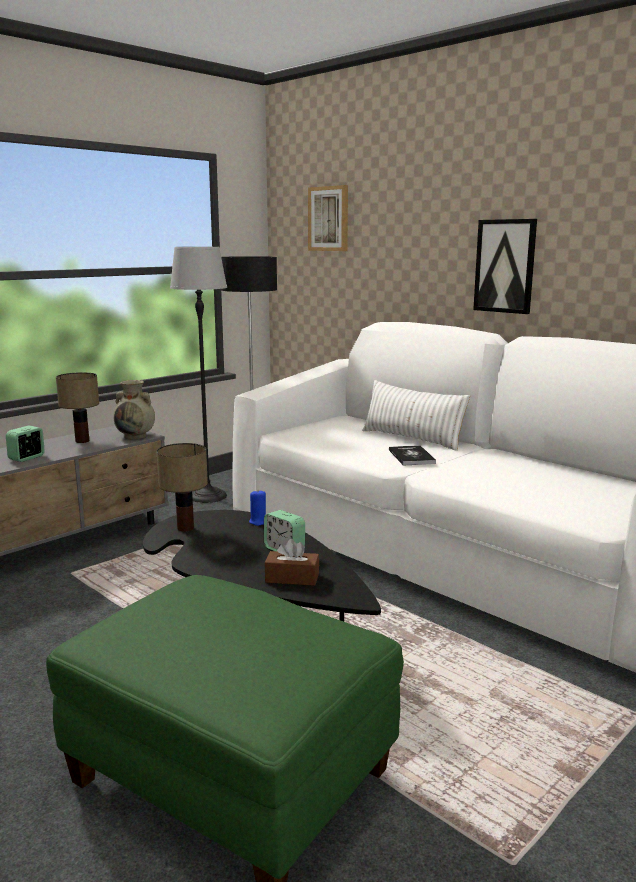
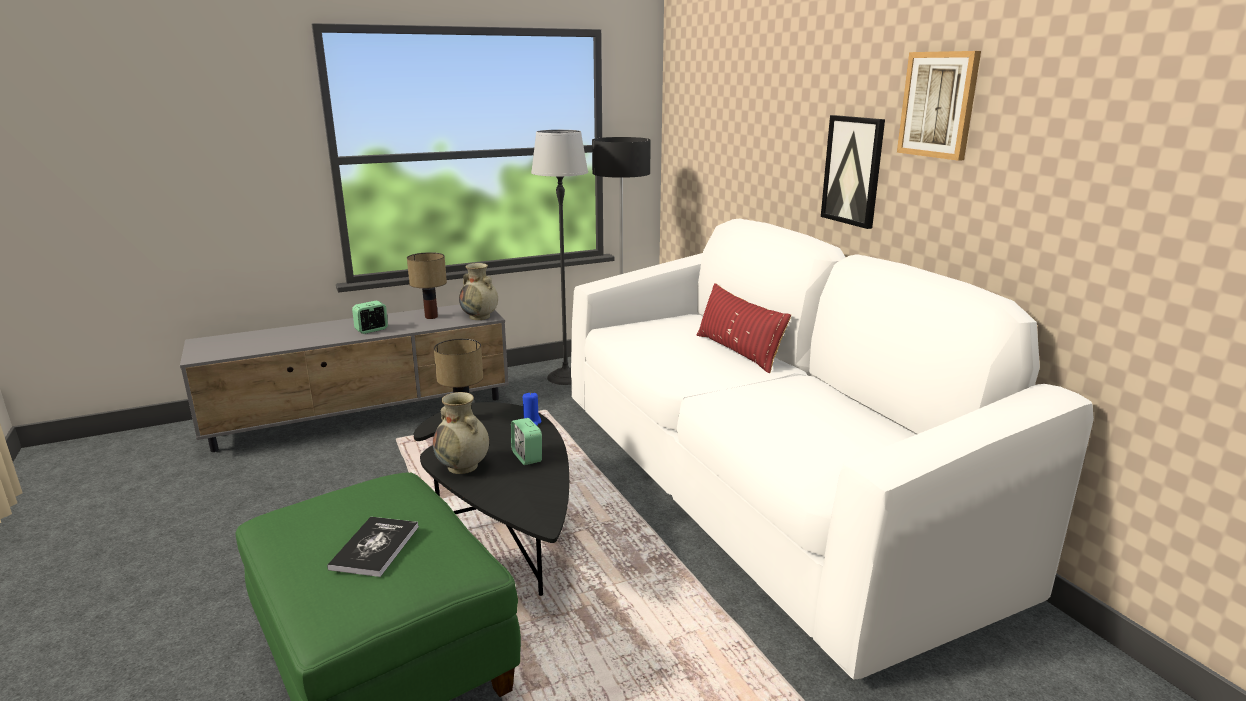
camera: 20 degrees right, 5 degrees up
(229, 567) = (463, 467): none -> beige vase
(292, 578) = (507, 488): brown tissue box -> none
(329, 219) = (708, 100): picture -> picture (938, 105)
(411, 457) = (710, 375): book -> book (375, 547)
(412, 439) = (738, 352): white pillow -> red pillow

